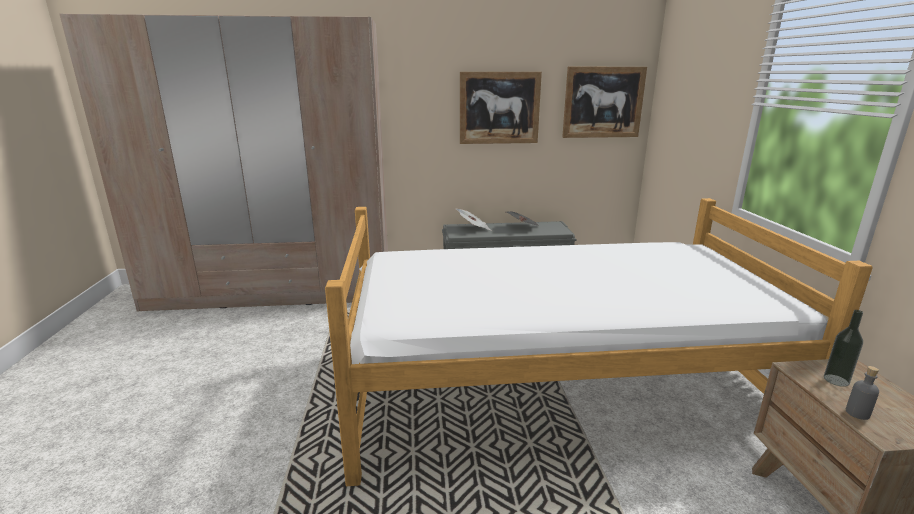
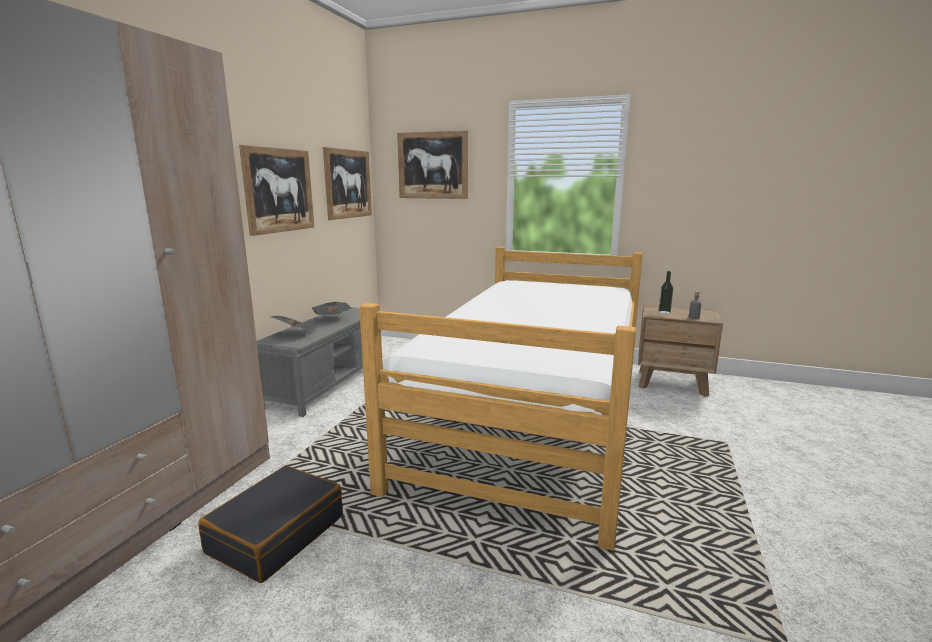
camera: 65 degrees left, 5 degrees down
(313, 332) = (276, 534): none -> black suitcase
(694, 84) = (433, 165): none -> picture

